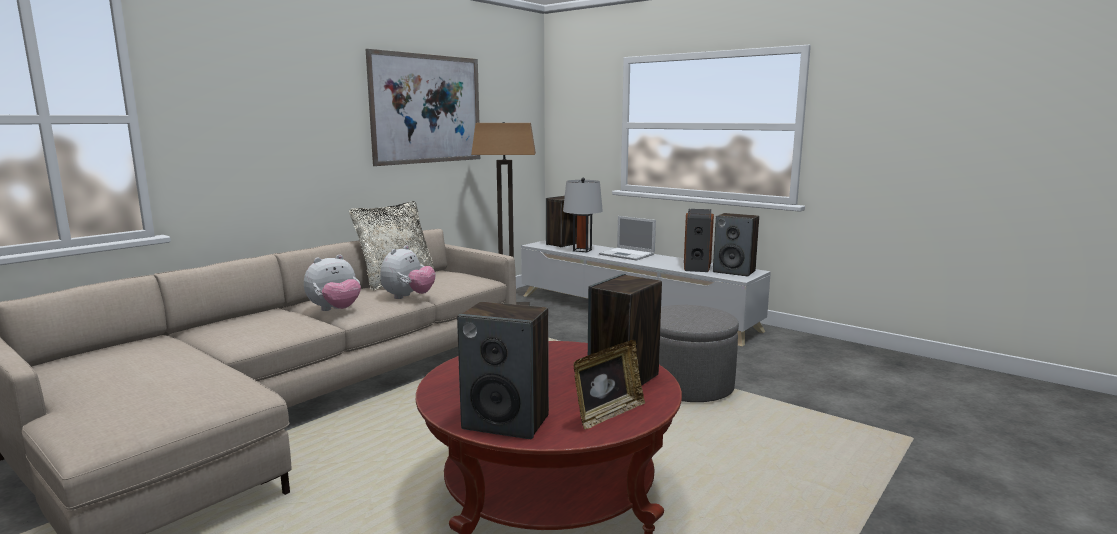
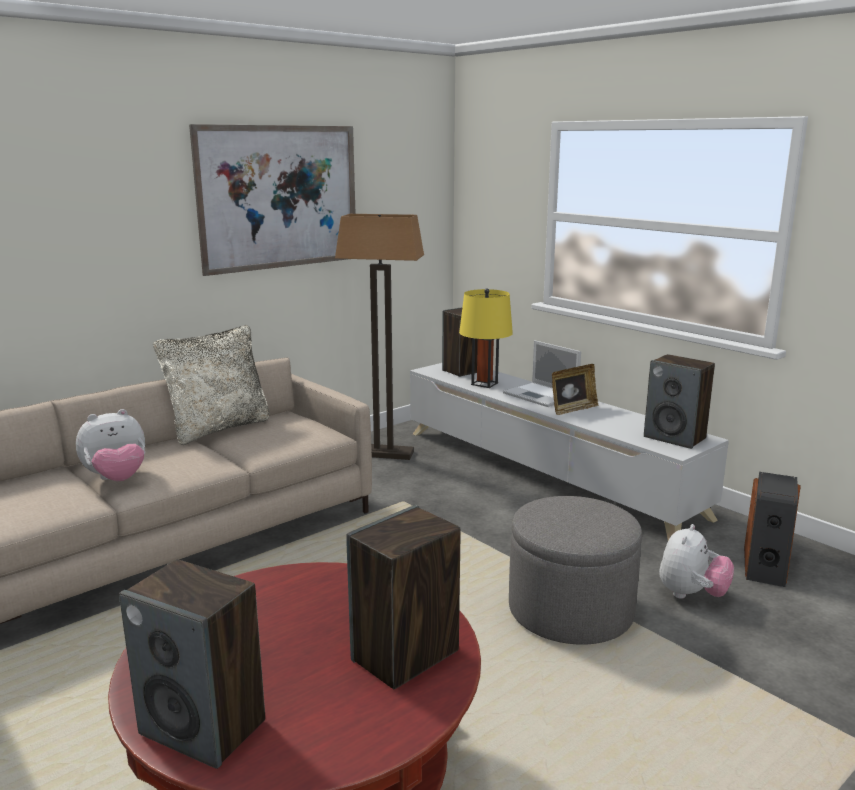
camera: 10 degrees right, 5 degrees up
(408, 297) = (217, 461): plush toy -> plush toy (691, 594)
(582, 250) = (484, 384): grey table lamp -> yellow table lamp
(607, 414) = (347, 728): picture frame -> picture frame (572, 409)
(697, 266) = (626, 424): speaker -> speaker (766, 566)

